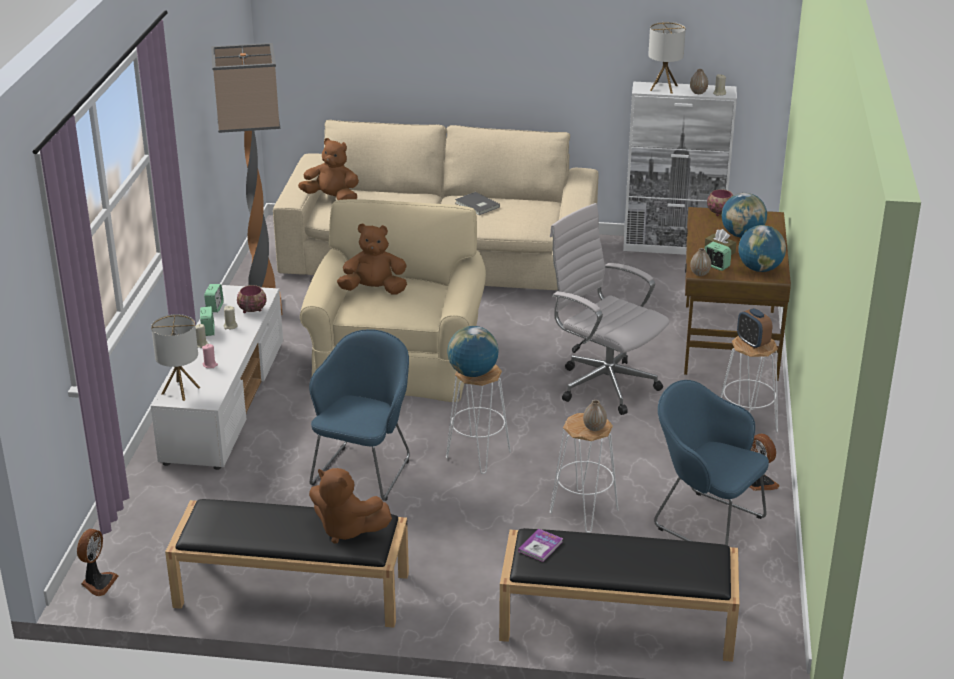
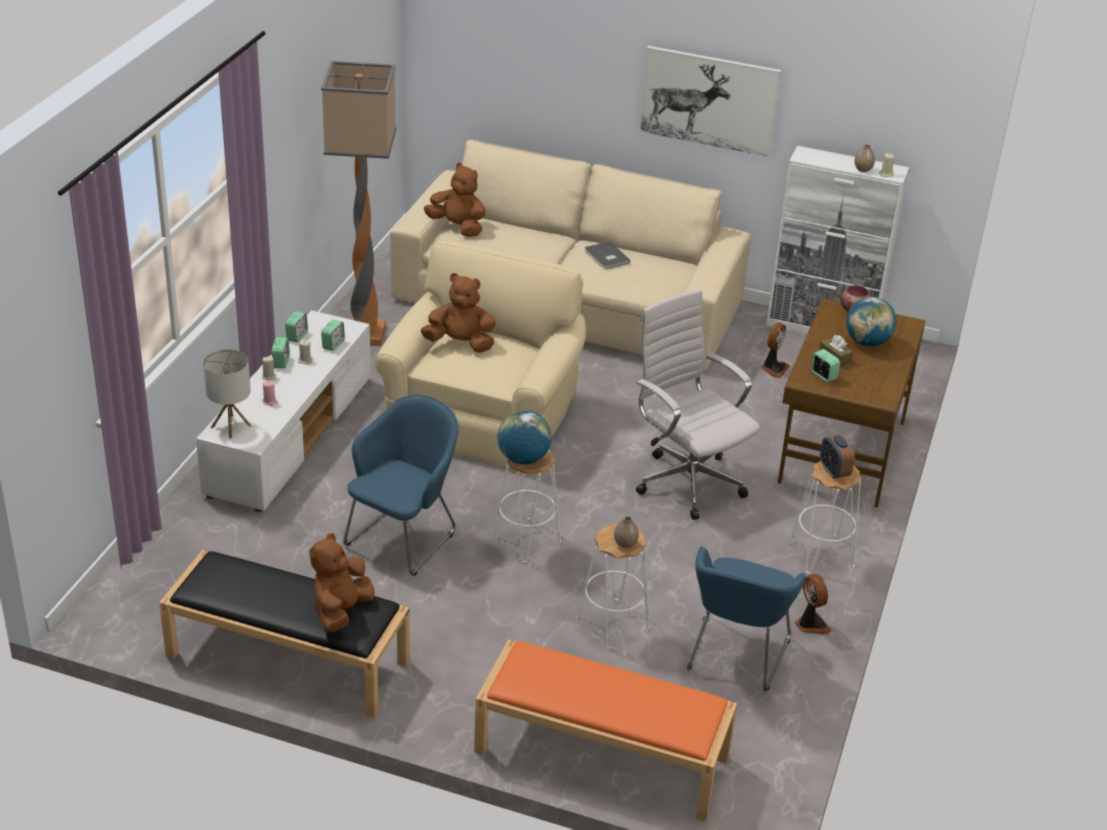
camera: 10 degrees right, 5 degrees up
(98, 583) = (103, 616): fan -> fan (773, 368)
(252, 310) = (333, 345): bowl -> alarm clock
(346, 529) = (341, 611): brown plush toy -> brown plush toy turned 75 degrees clockwise
(540, 546) = (529, 665): book -> none
(548, 51) = (709, 100): none -> picture
(615, 622) = (600, 755): black bench -> orange bench
(664, 88) = (827, 159): table lamp -> none
(700, 273) = (802, 382): vase -> none
(704, 521) = (735, 658): blue armchair -> blue armchair turned 120 degrees counterclockwise
(759, 269) = (869, 386): globe -> none

